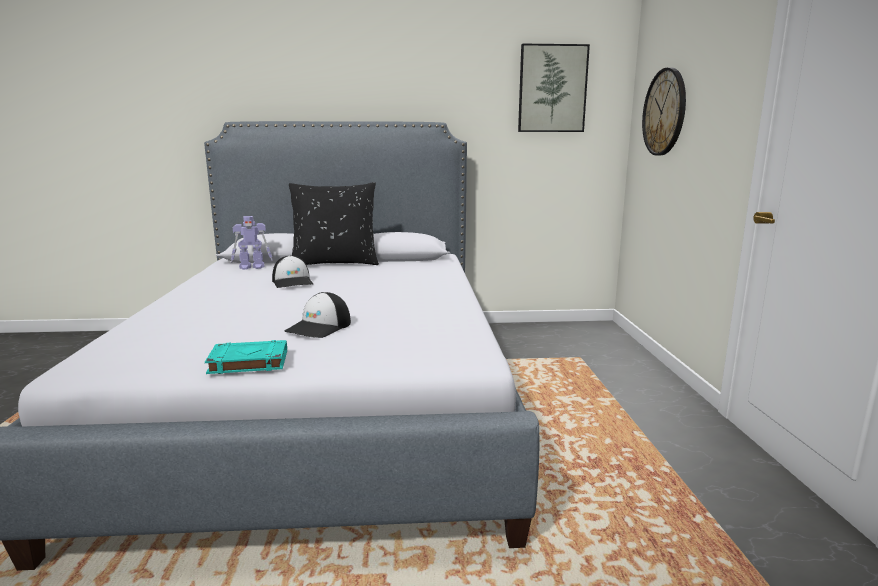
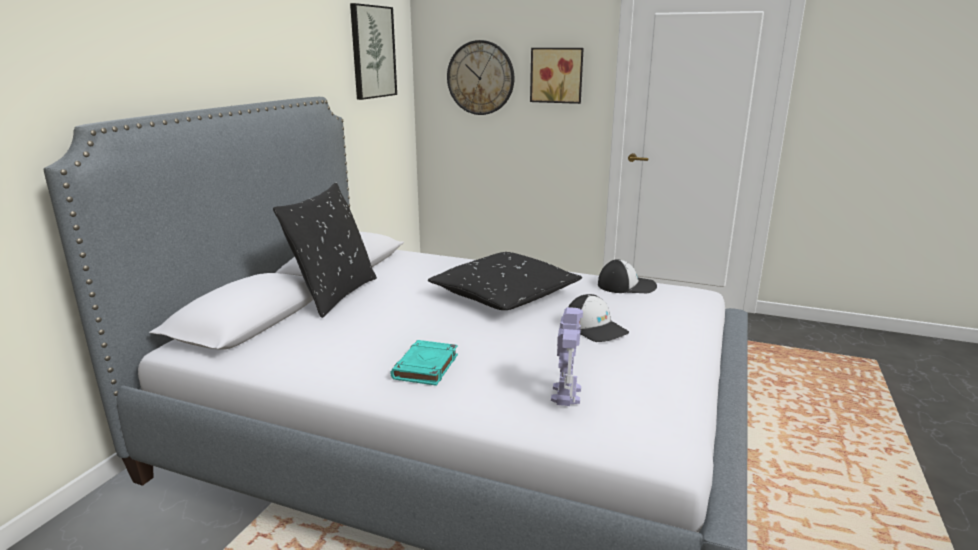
camera: 65 degrees left, 5 degrees up
(247, 362) = (681, 363): turquoise book -> turquoise book (425, 367)
(252, 267) = (284, 339): toy robot -> toy robot (566, 393)
(293, 282) = (410, 323): cap -> cap (627, 286)
(376, 295) = (504, 295): none -> black pillow
(715, 101) = (557, 75): none -> picture

